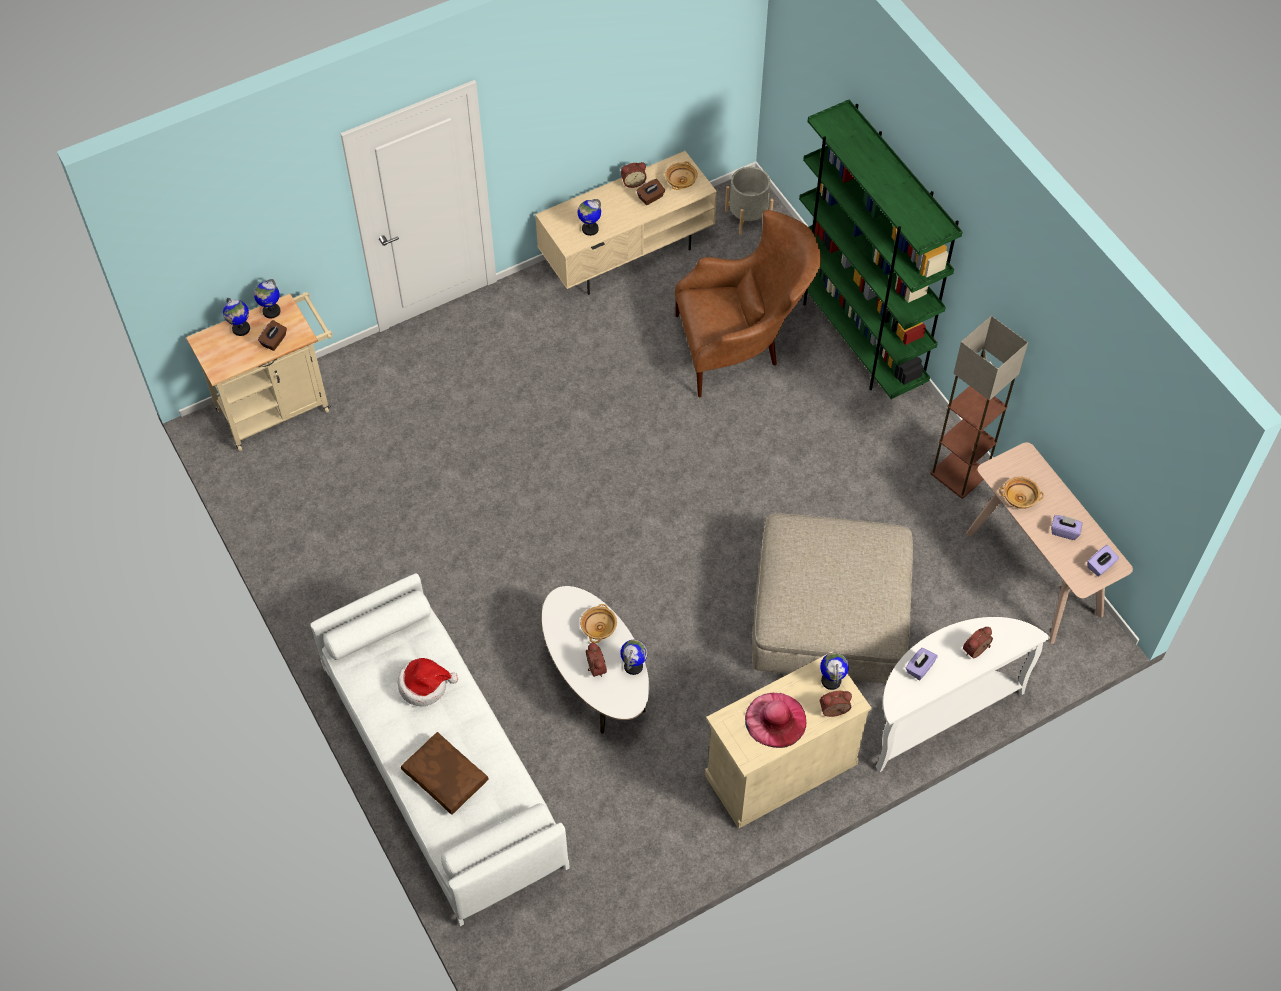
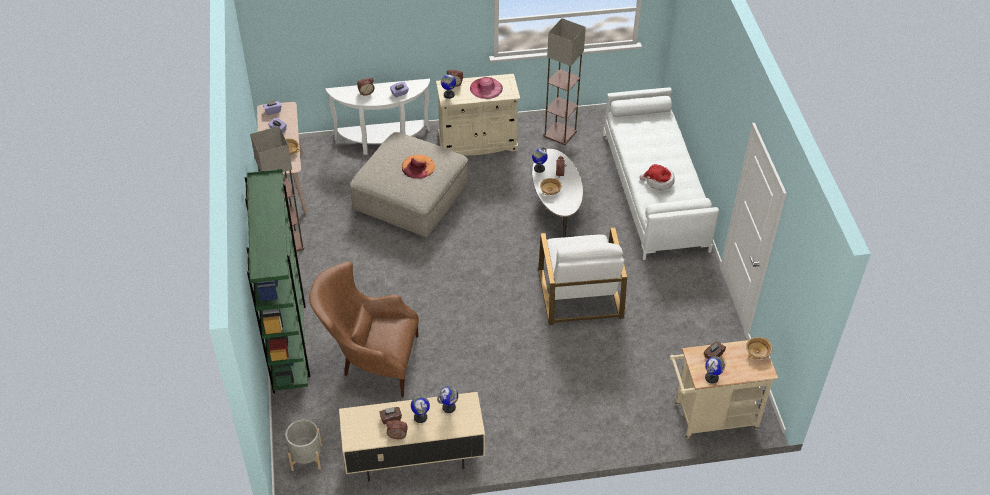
camera: 160 degrees left, 10 degrees down
(241, 329) = (736, 371): globe -> globe (420, 417)
(444, 777) = (660, 142): brown pillow -> none
(504, 531) = (579, 293): none -> white armchair
(646, 842) = (560, 134): none -> floor lamp
(681, 181) = (360, 425): beige bowl -> beige bowl (757, 352)
(820, 577) = (418, 166): none -> orange hat

